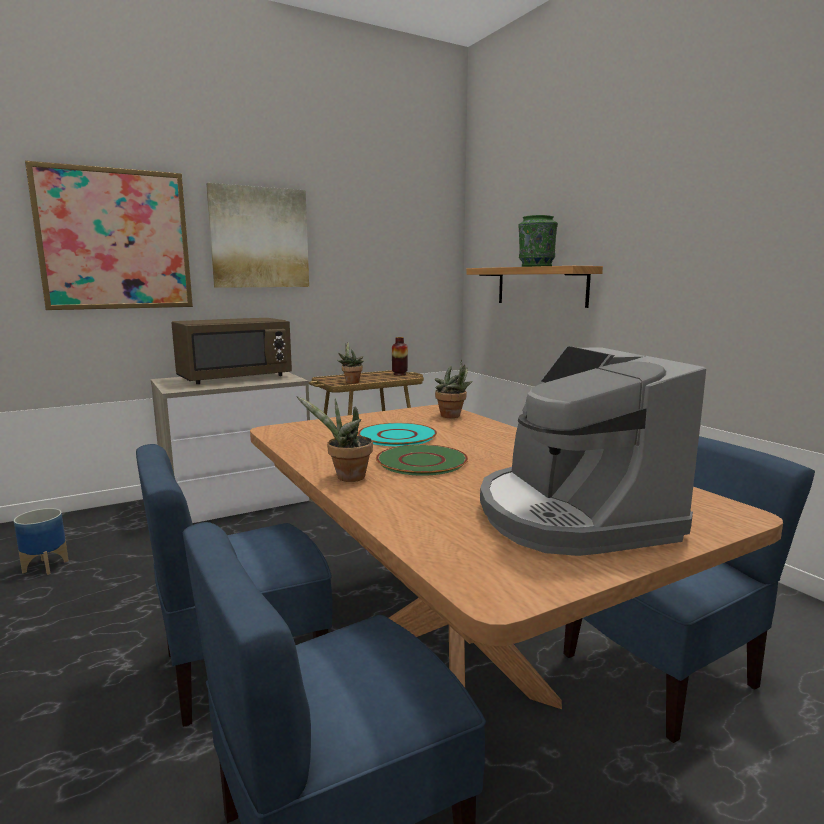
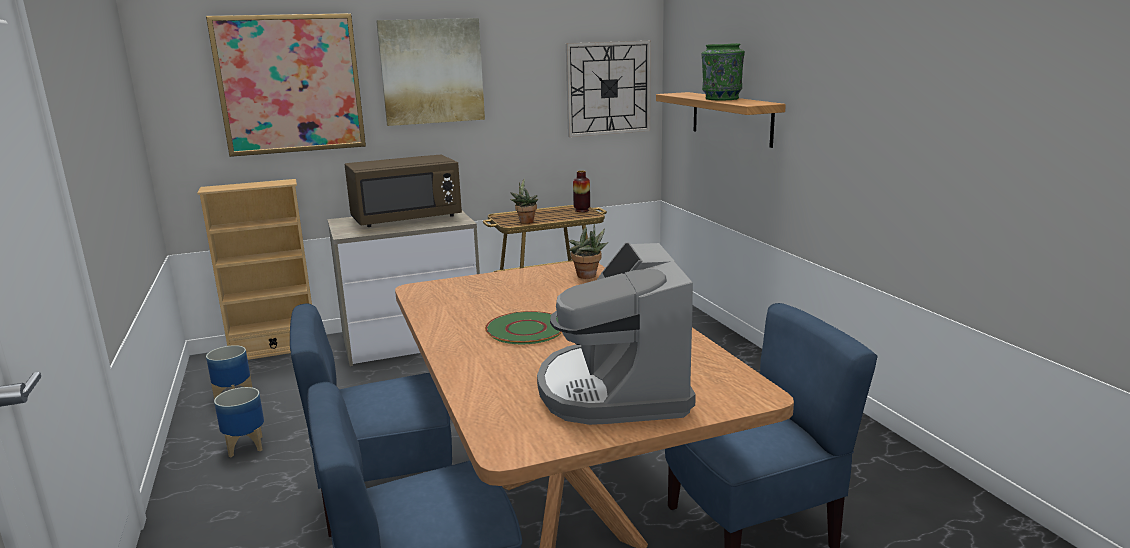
camera: 10 degrees right, 5 degrees up
(63, 621) = (246, 447): none -> planter
(89, 516) = (275, 350): none -> beige bookcase
(346, 478) = (453, 344): potted plant -> none
(398, 436) = (522, 299): turquoise plate -> none
(419, 265) = (608, 88): none -> wall clock

